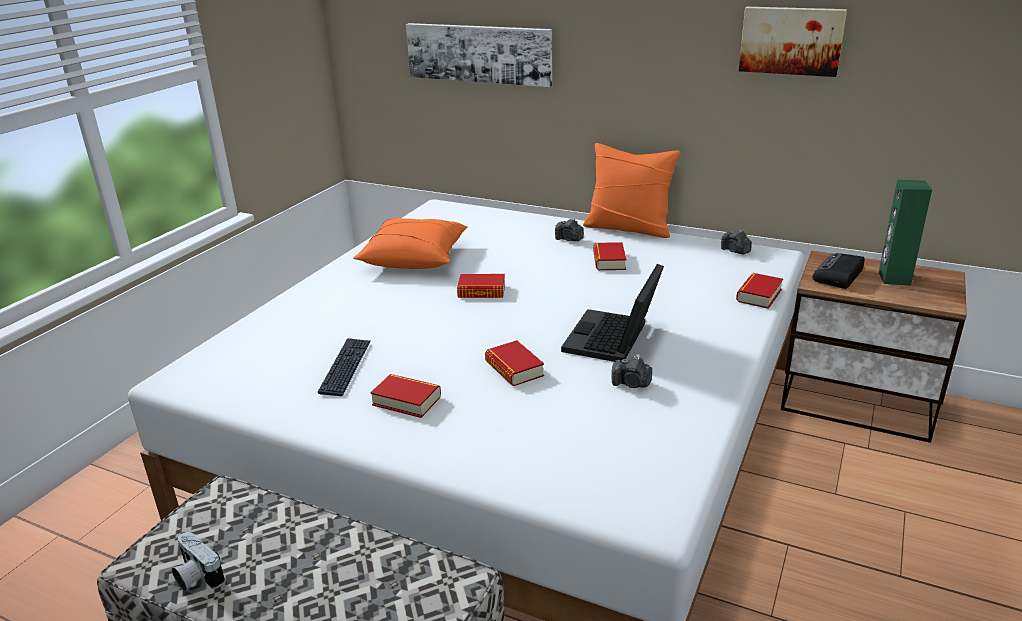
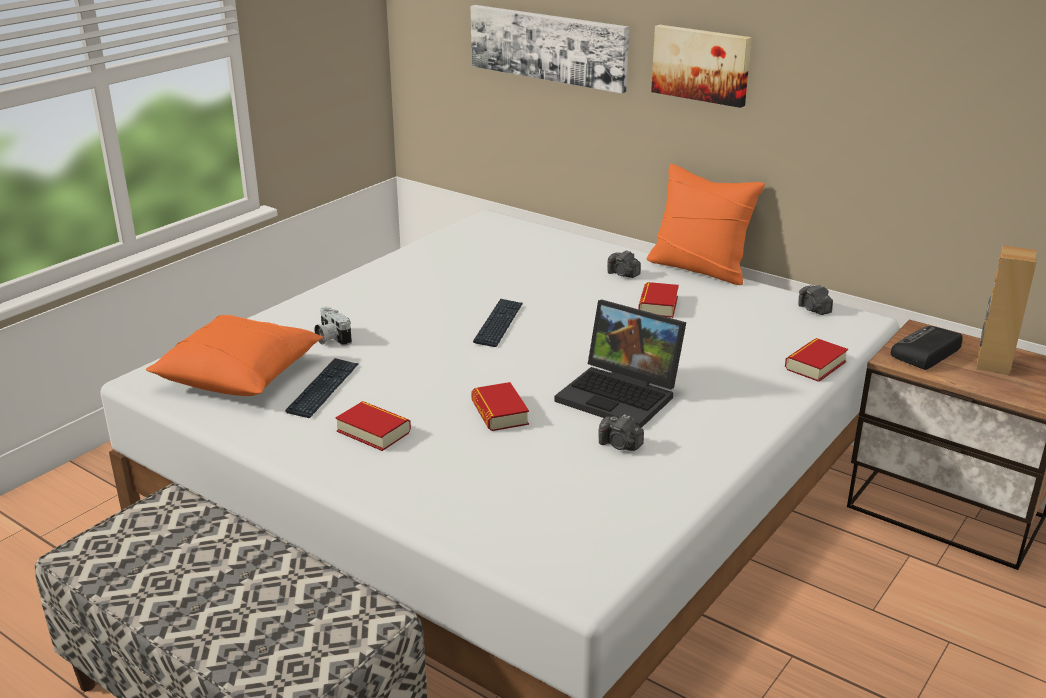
camera: 10 degrees right, 0 degrees up
(196, 576) = (125, 575): camera -> camera (330, 338)
(414, 258) = (440, 278): orange pillow -> orange pillow (240, 374)
(481, 291) = (499, 324): book -> keyboard
(613, 340) = (622, 395): laptop -> laptop turned 90 degrees counterclockwise
(791, 40) = (896, 66): picture -> picture (701, 64)
(893, 278) = (992, 364): green speaker -> brown speaker

